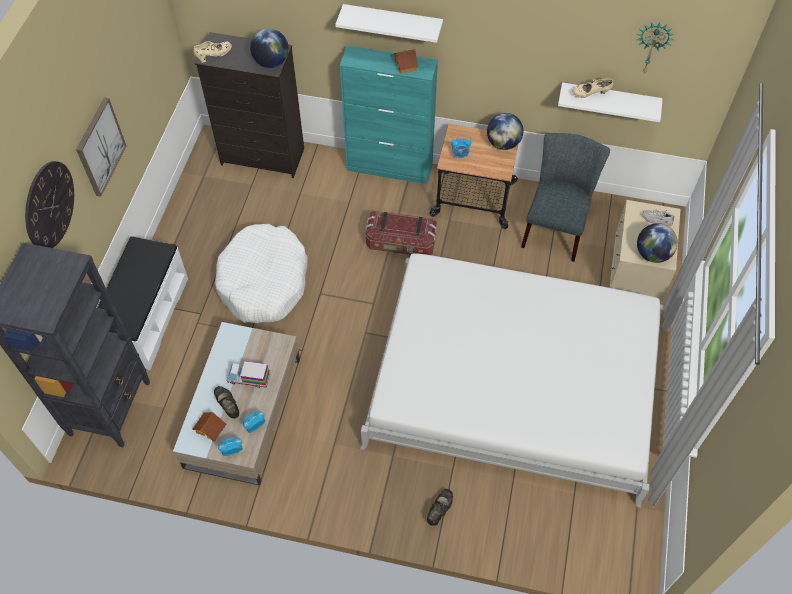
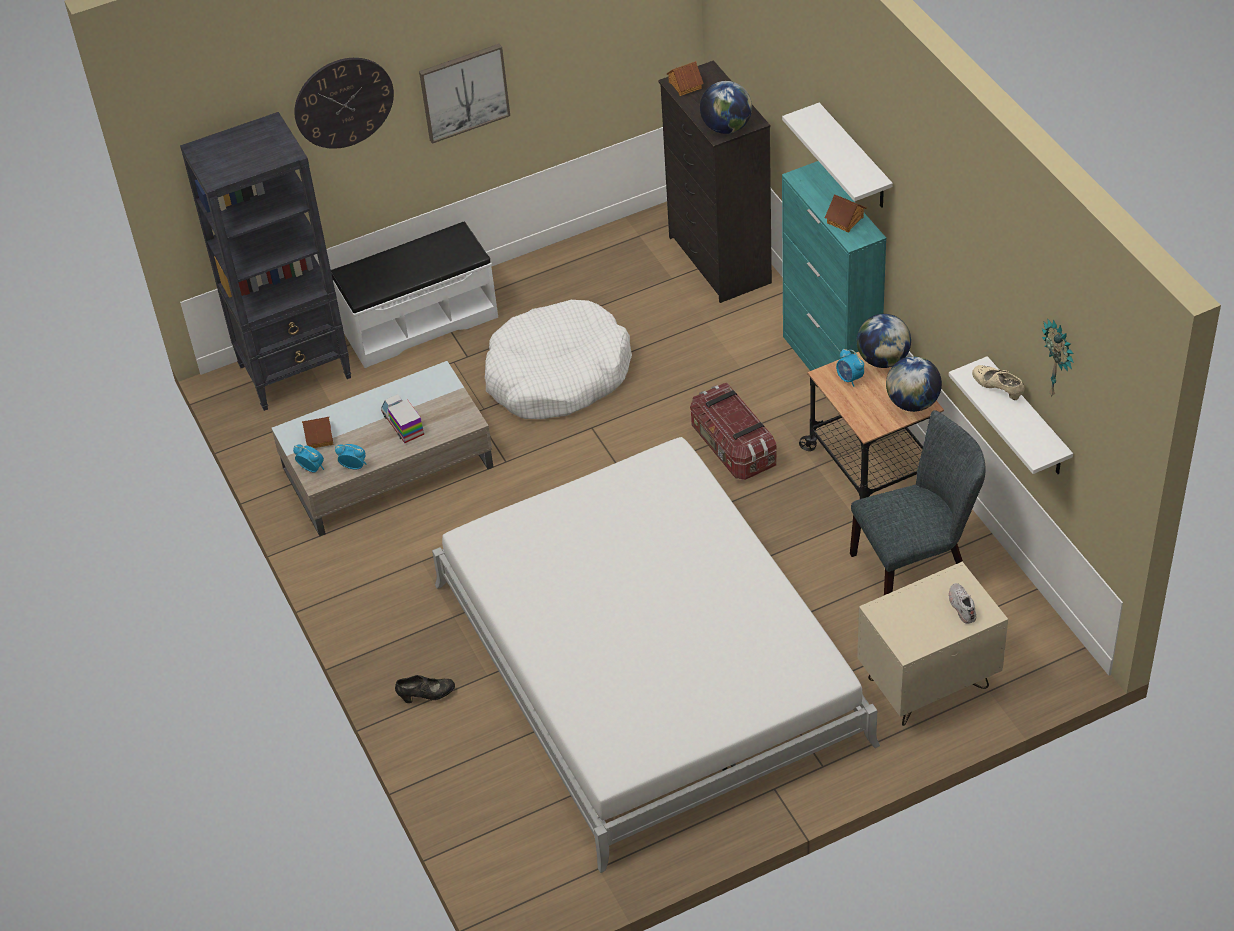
camera: 55 degrees right, 10 degrees down
(214, 56) = (684, 85): beige shoe -> toy house
(228, 406) = (357, 431): black shoe -> none
(652, 254) = (902, 631): globe -> globe (883, 360)

